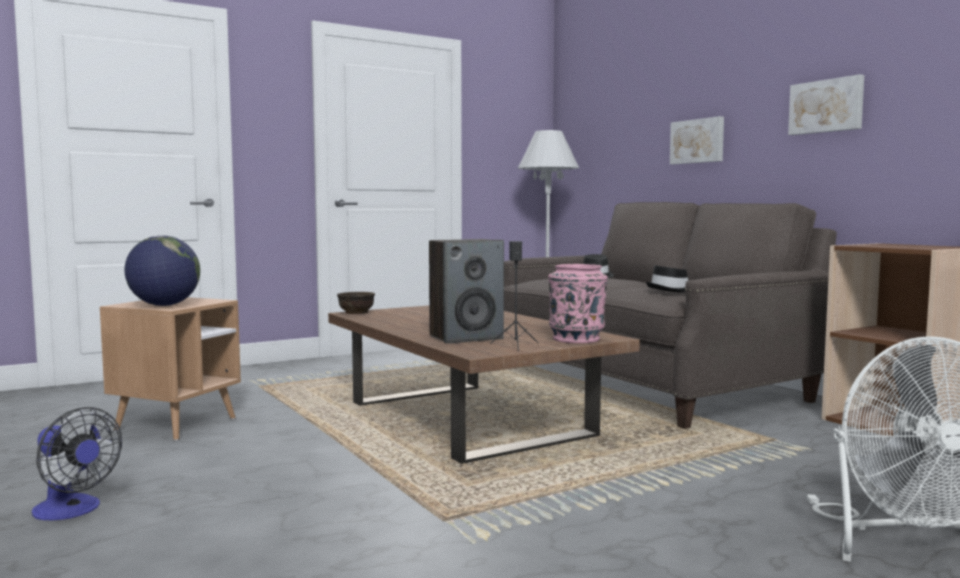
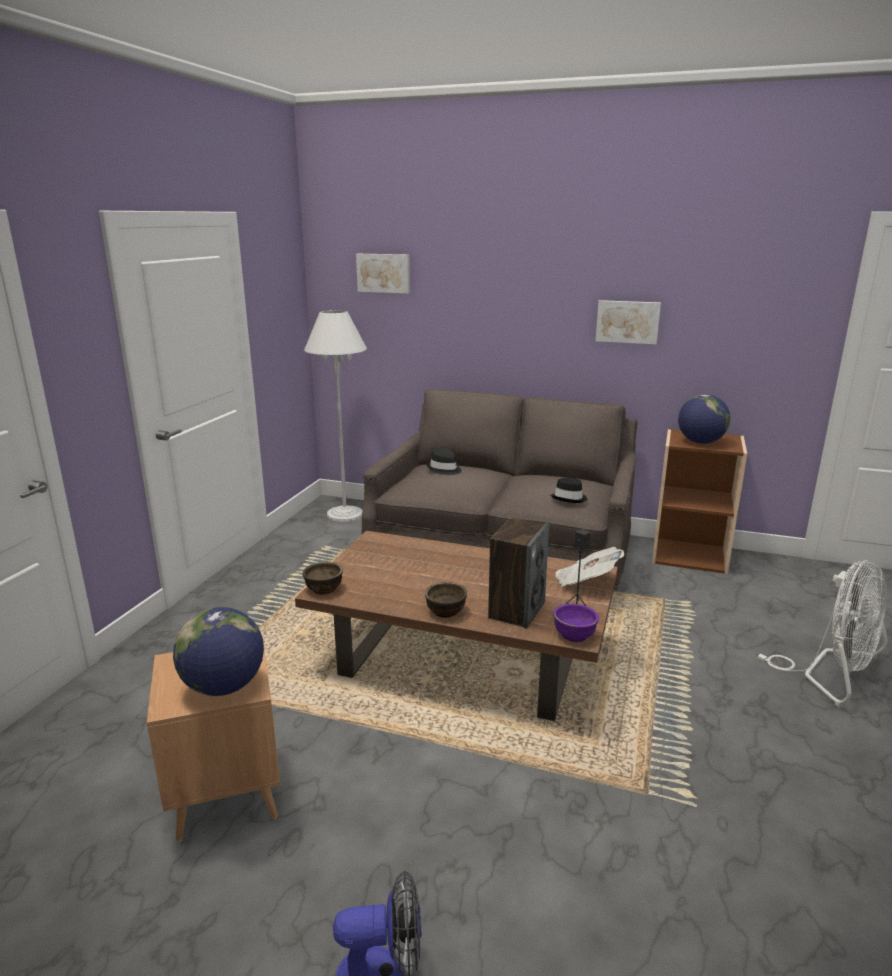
camera: 40 degrees left, 15 degrees up
(409, 329) = (446, 611): none -> brown bowl
(476, 351) = (574, 635): none -> purple bowl
(576, 339) = (586, 582): pink vase -> newspaper
(698, 141) = (499, 333): picture -> picture (384, 273)
(890, 246) = (700, 442): none -> globe

